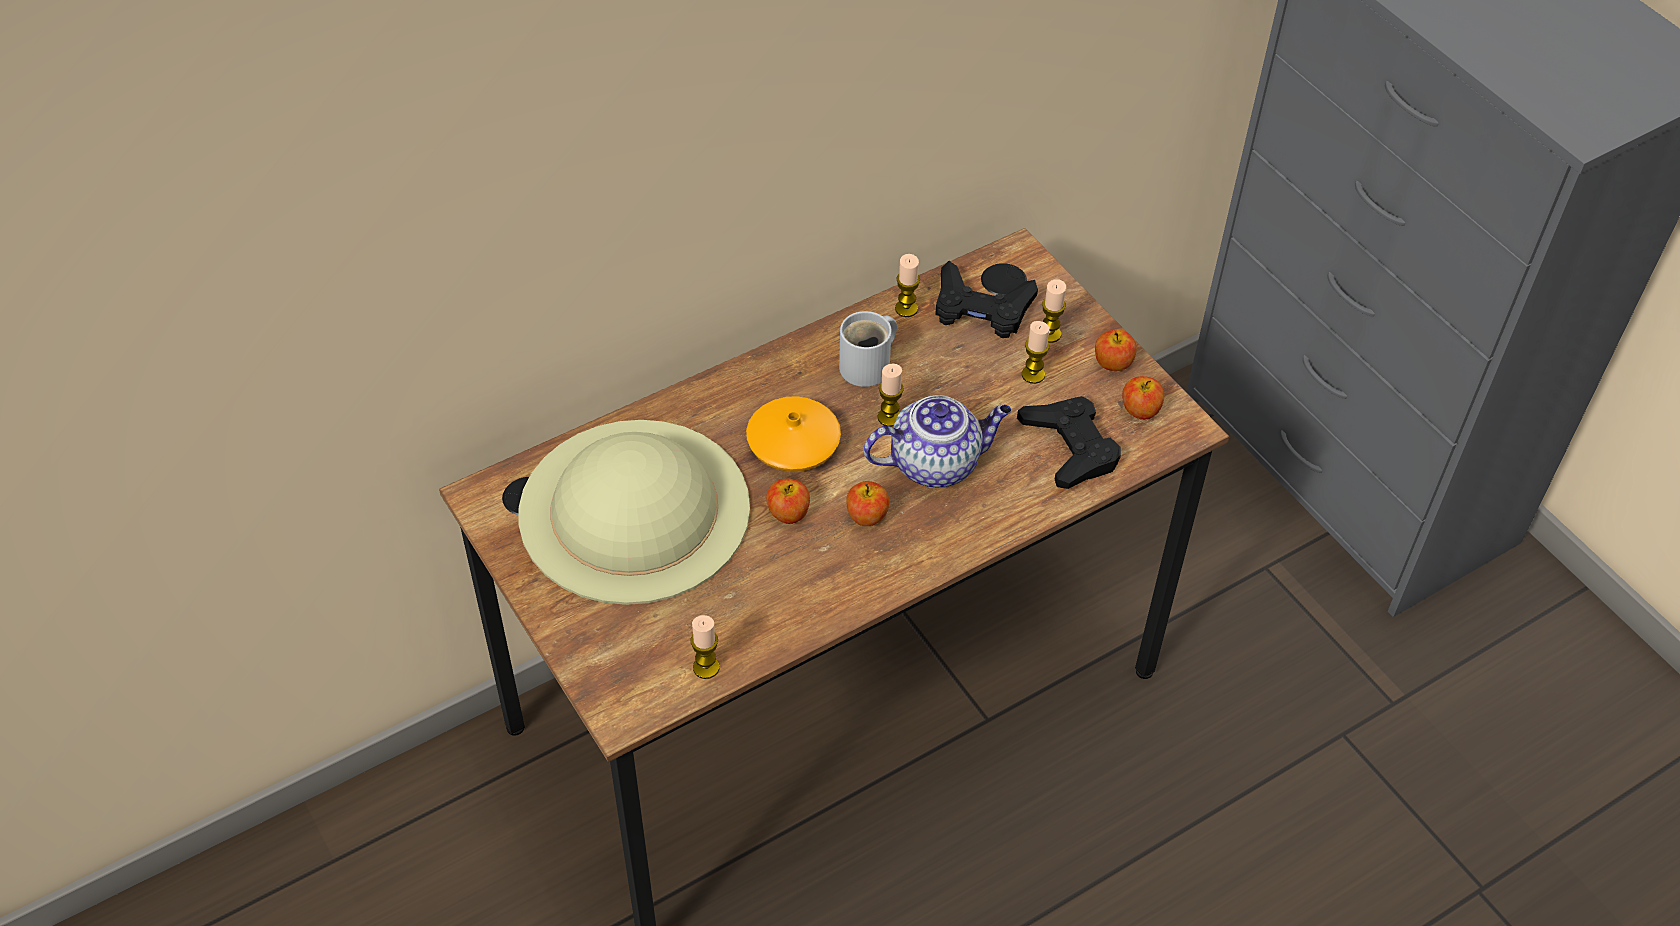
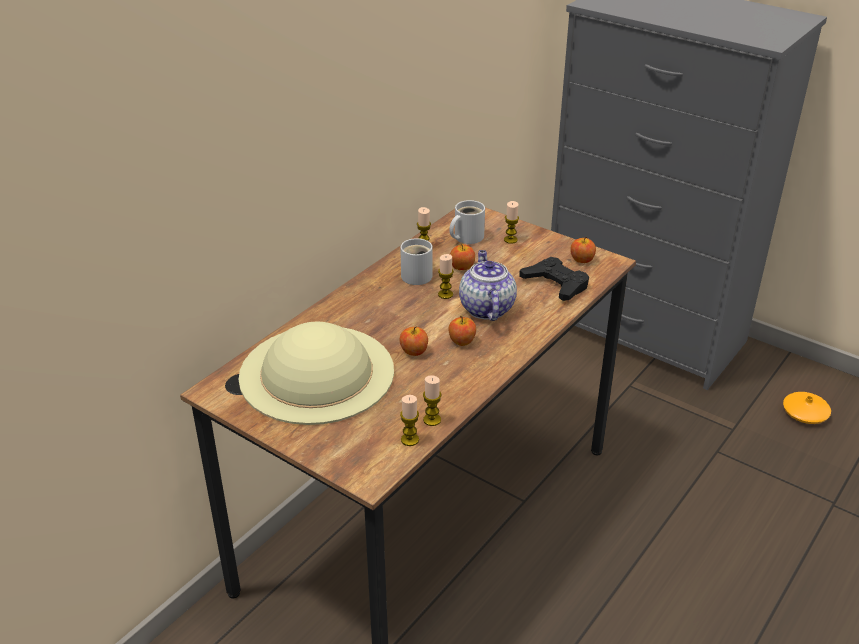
camera: 20 degrees left, 15 degrees down
(793, 443) = (396, 319): orange vase -> orange vase (805, 413)
(936, 463) = (486, 308): teapot -> teapot turned 60 degrees counterclockwise
(981, 308) = (466, 237): black game controller -> white mug
(1033, 375) = (513, 258): candle -> candle (432, 420)
(1112, 363) = (553, 244): apple -> apple (462, 267)

